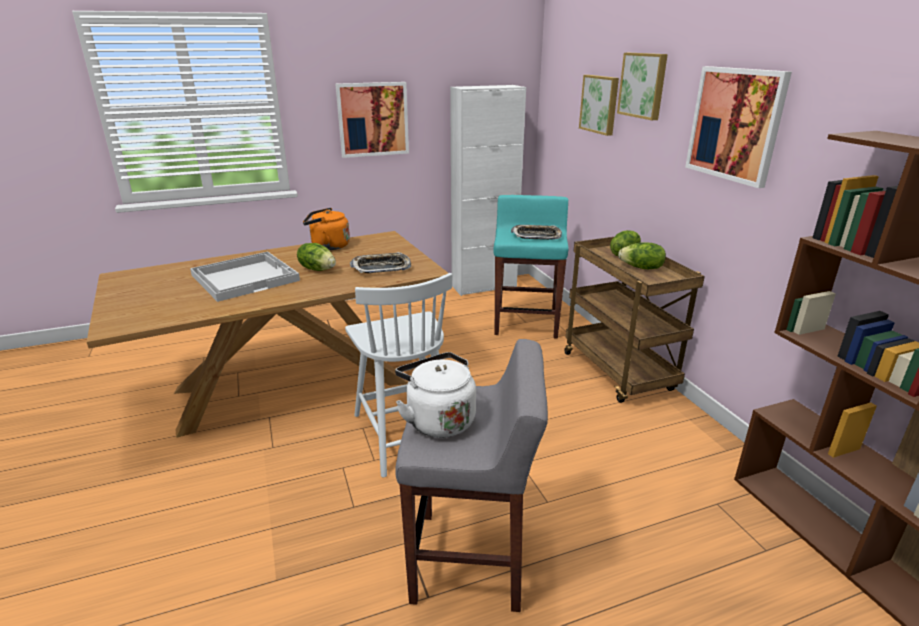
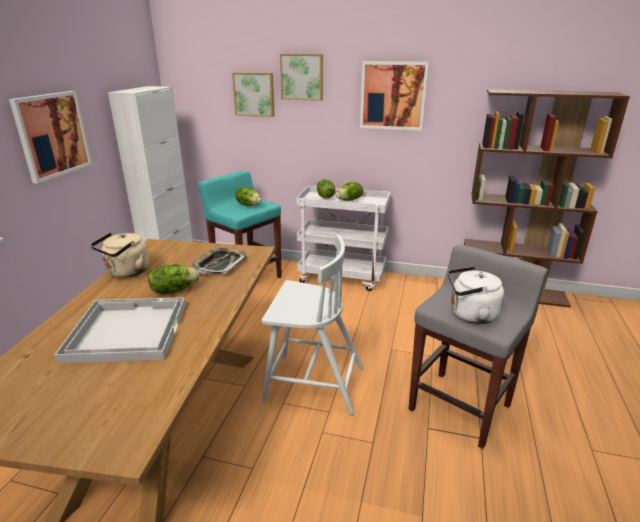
camera: 55 degrees left, 0 degrees up
(328, 246) = (126, 272): orange kettle -> beige kettle
(536, 236) = (249, 205): tray -> lettuce
(619, 373) = (342, 277): brown cart -> white cart

